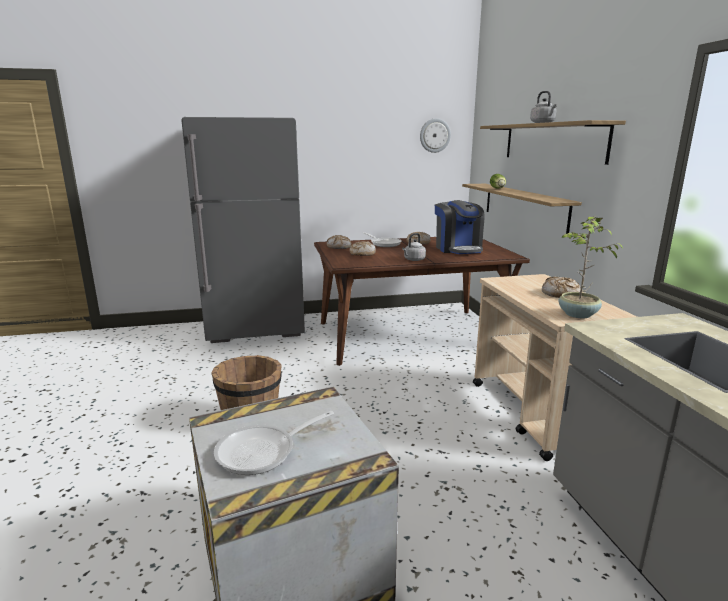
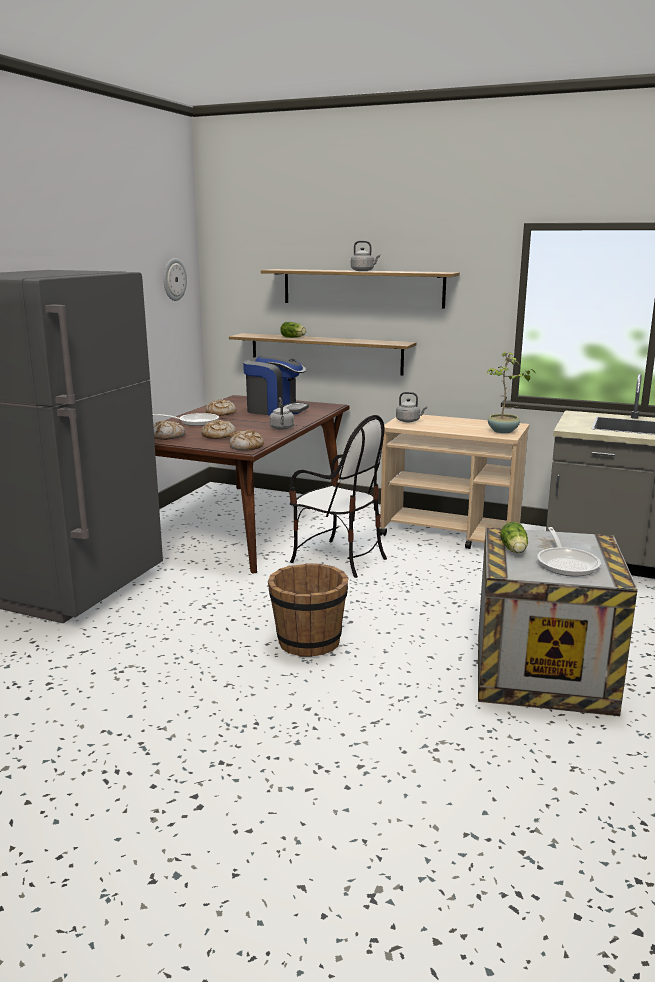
camera: 55 degrees left, 0 degrees up
(277, 414) = (514, 550): none -> lettuce
(403, 384) = (338, 559): none -> chair
(521, 280) = (409, 421): none -> grey kettle
(560, 294) = (456, 422): bread -> bread (246, 447)

